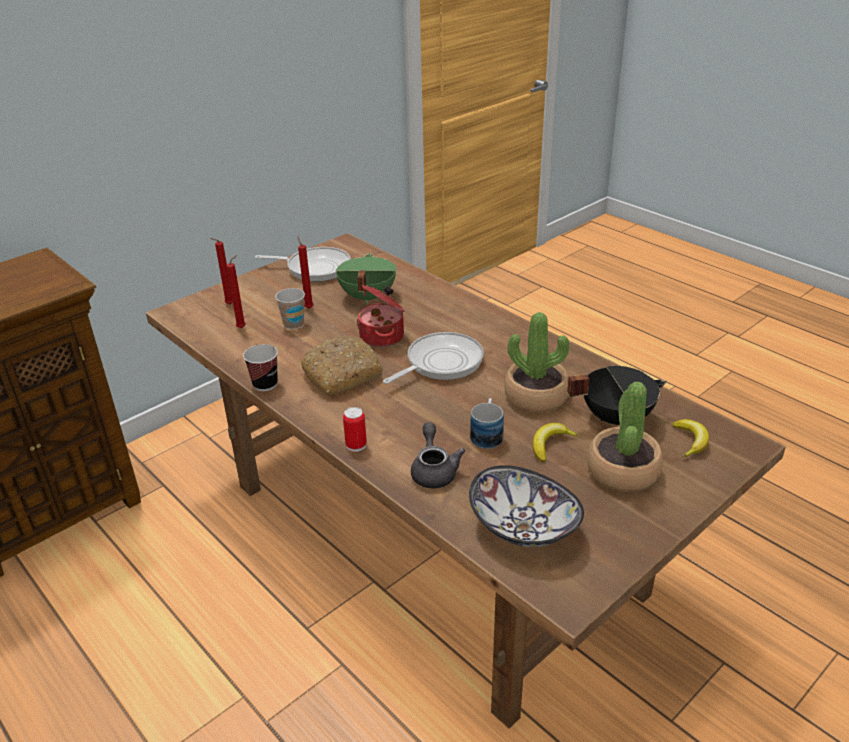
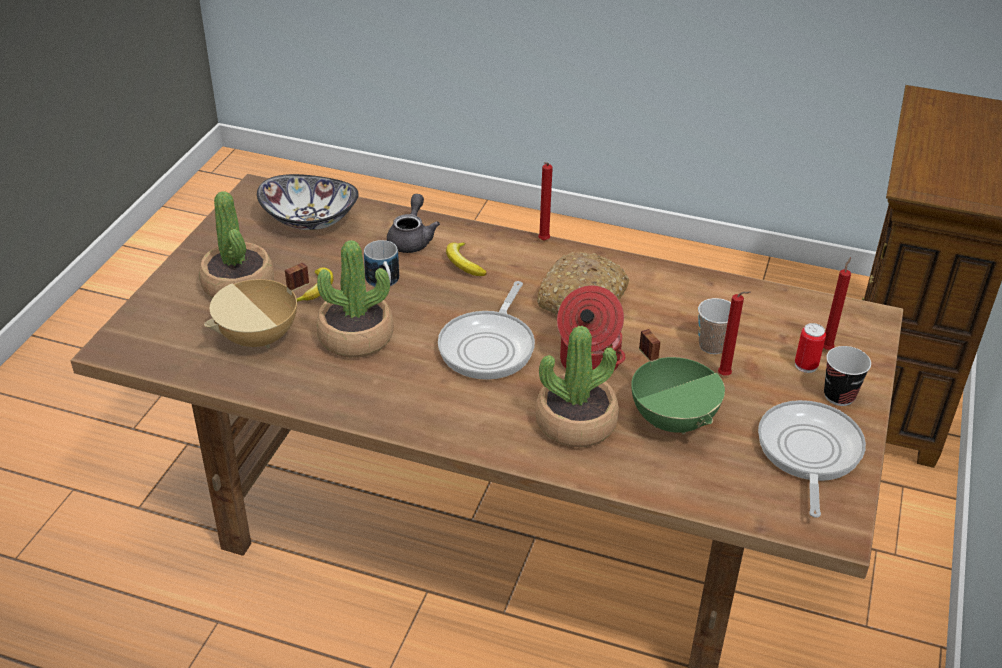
camera: 150 degrees right, 5 degrees up
(243, 327) = (762, 322): red candle -> red candle (543, 241)
(265, 384) = (648, 267): cup -> cup (839, 396)
(315, 268) = (808, 452): frying pan -> frying pan turned 120 degrees clockwise
(356, 445) = (498, 239): can -> can (806, 365)
(424, 309) = (576, 422): none -> potted plant
(434, 470) = (412, 239): grey teapot -> grey teapot turned 135 degrees counterclockwise
(615, 417) = (260, 338): black cooking pot -> beige cooking pot
(690, 441) = (174, 334): banana -> banana (463, 264)

